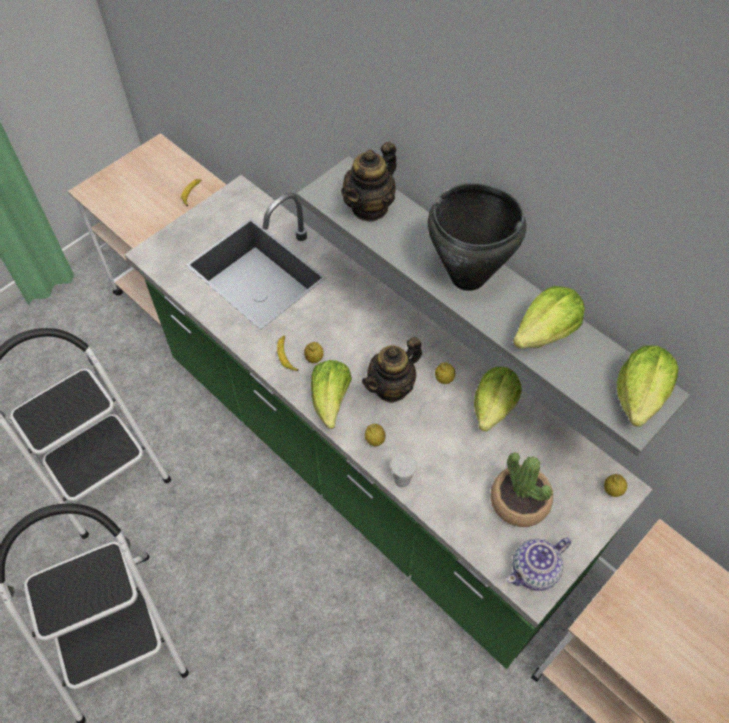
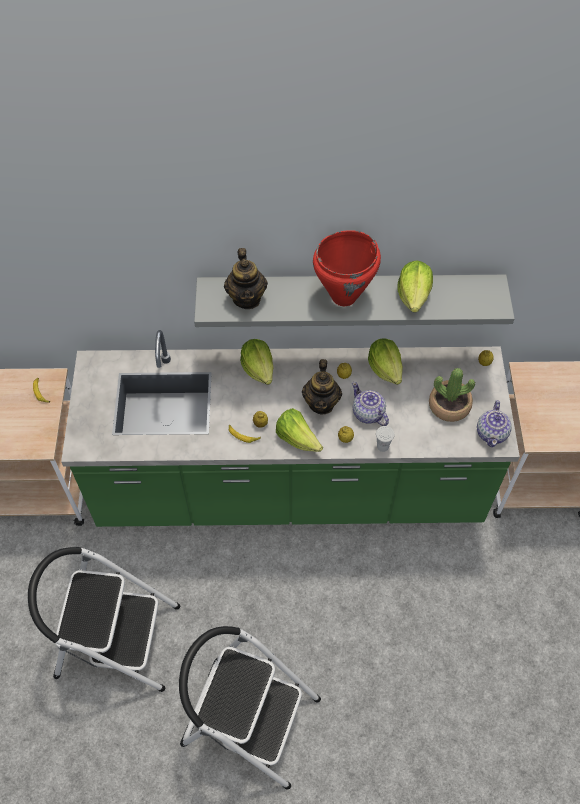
camera: 45 degrees left, 0 degrees up
(425, 436) = (368, 414): none -> teapot
(468, 278) = (344, 297): black cooking pot -> red cooking pot
(639, 396) = (487, 293): lettuce -> lettuce (258, 369)

